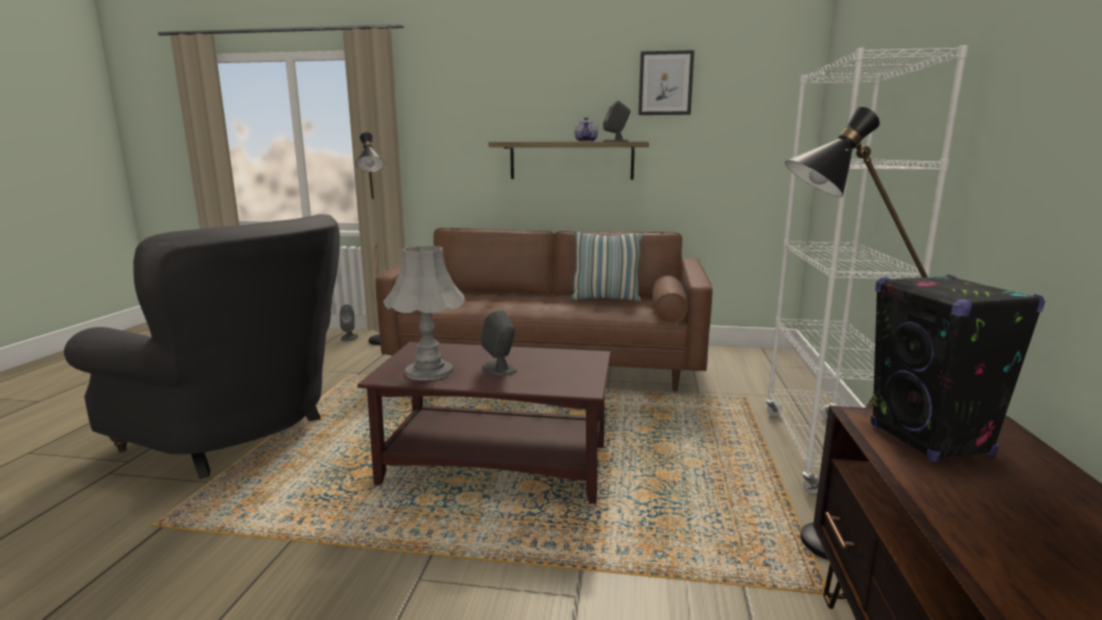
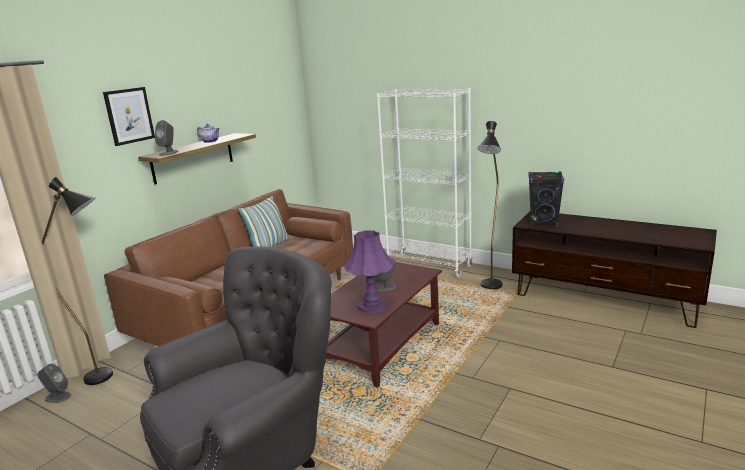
camera: 65 degrees left, 5 degrees up
(429, 371) = (372, 306): grey table lamp -> purple table lamp
(616, 141) = (230, 137): grey speaker -> grey speaker (168, 153)
(665, 83) = (236, 91): picture -> picture (129, 116)

